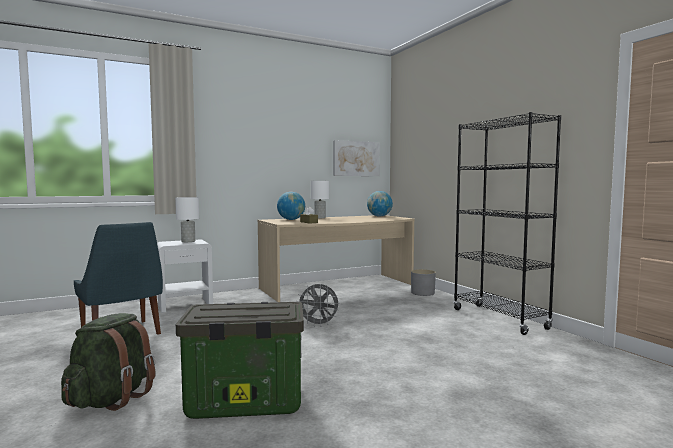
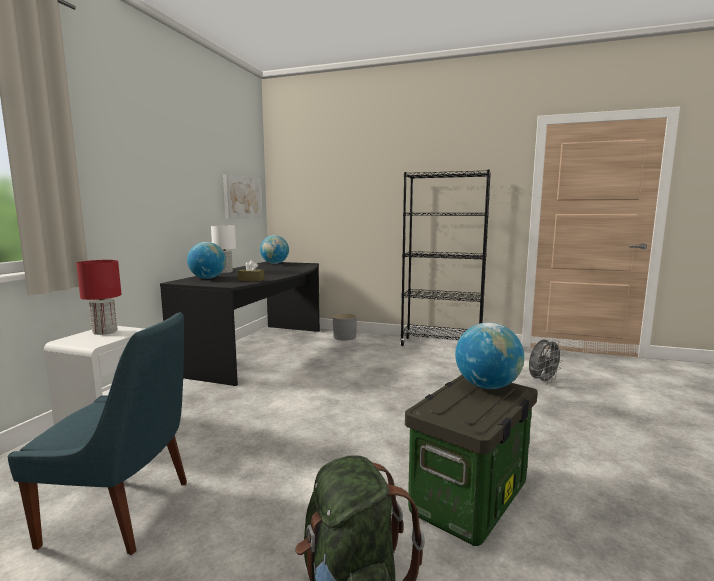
camera: 45 degrees left, 5 degrees up
(188, 241) = (105, 331): white table lamp -> red table lamp
(273, 308) = (487, 386): none -> globe
(319, 325) = (338, 396): grey fan -> grey fan (542, 381)
(339, 287) = (260, 350): beige desk -> black desk

